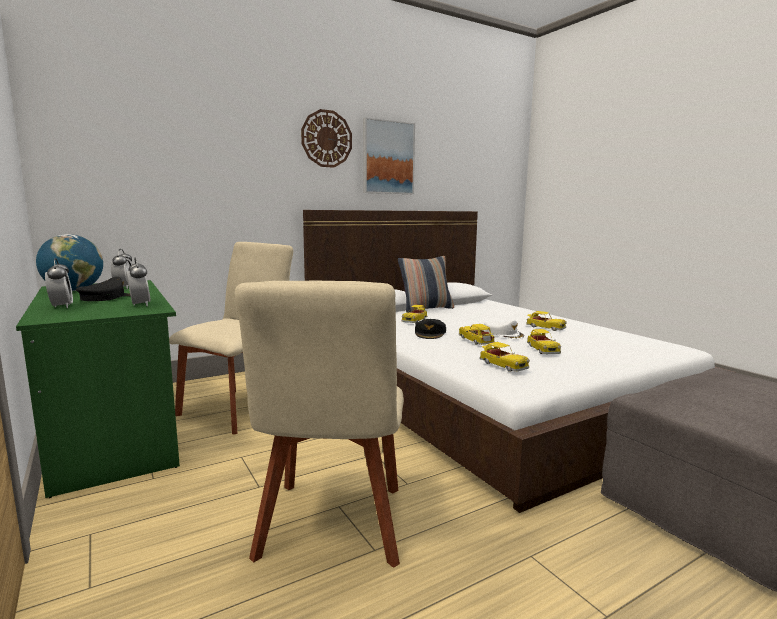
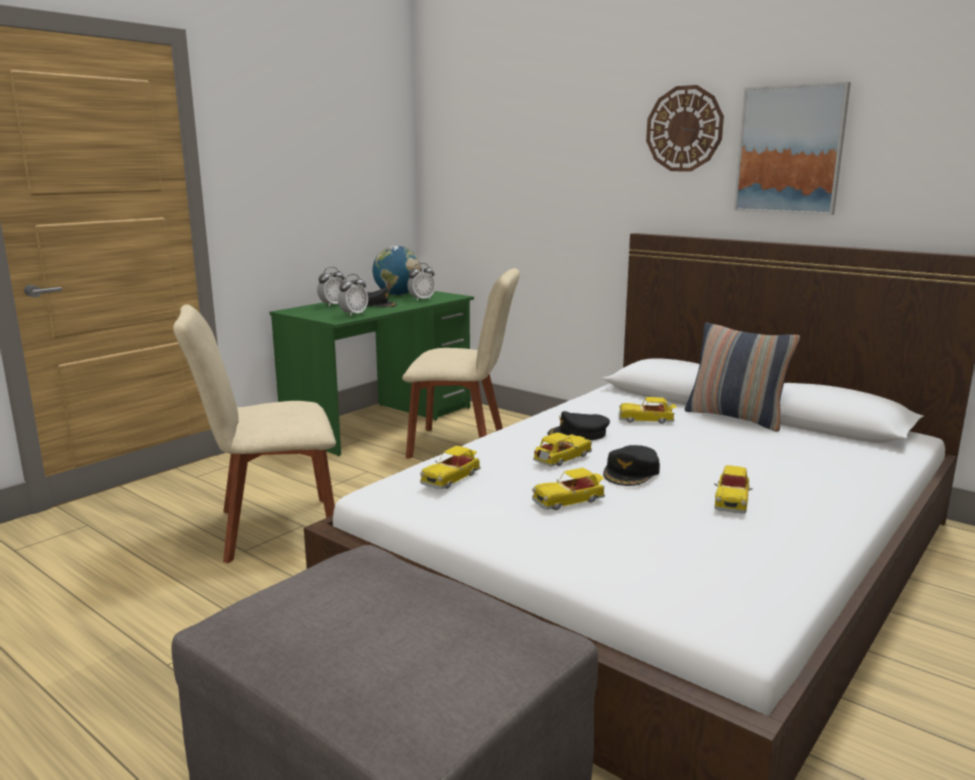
camera: 70 degrees right, 5 degrees up
(503, 334) = (631, 472): white cap -> black cap

